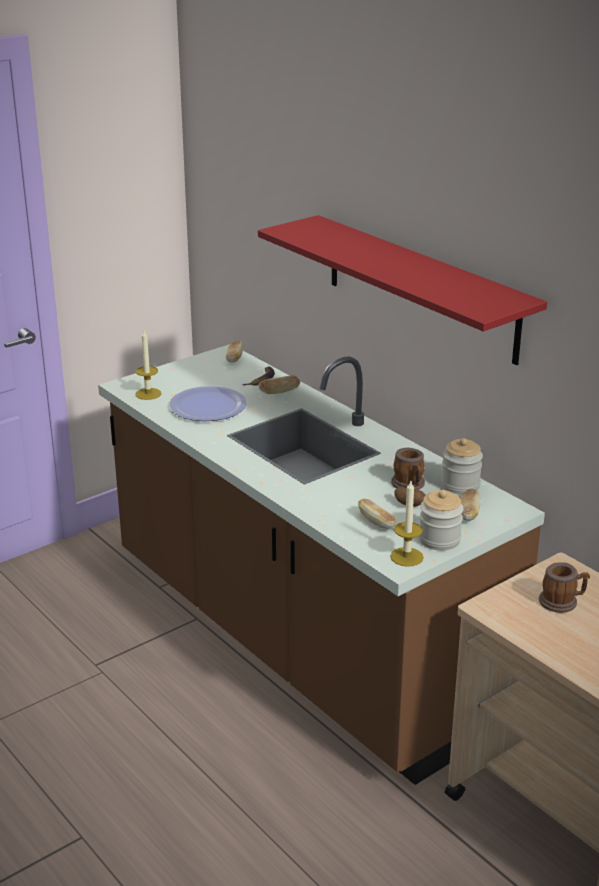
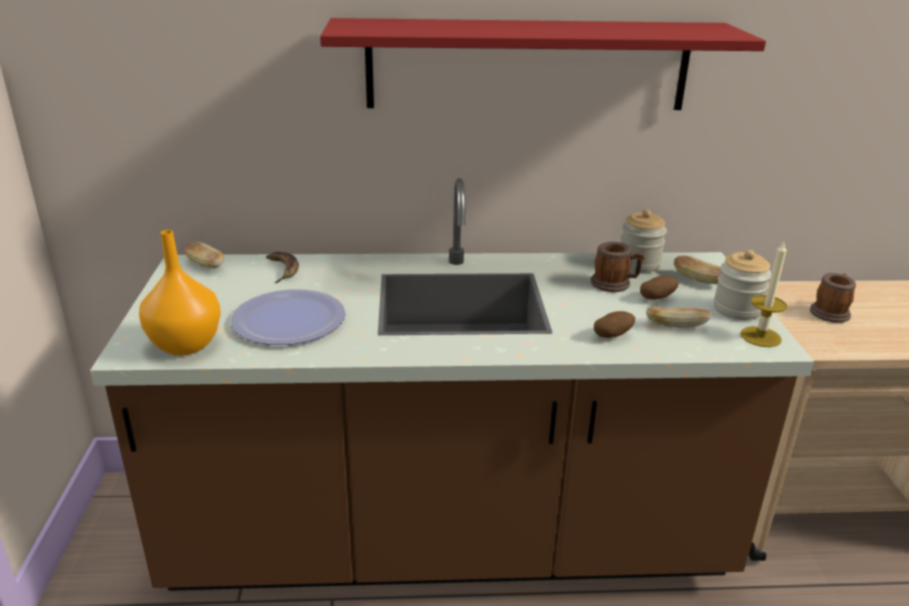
camera: 55 degrees left, 0 degrees up
(148, 394) = (187, 344): candle -> orange vase
(279, 392) = (327, 271): bread -> none
(328, 504) = (612, 336): none -> potato

